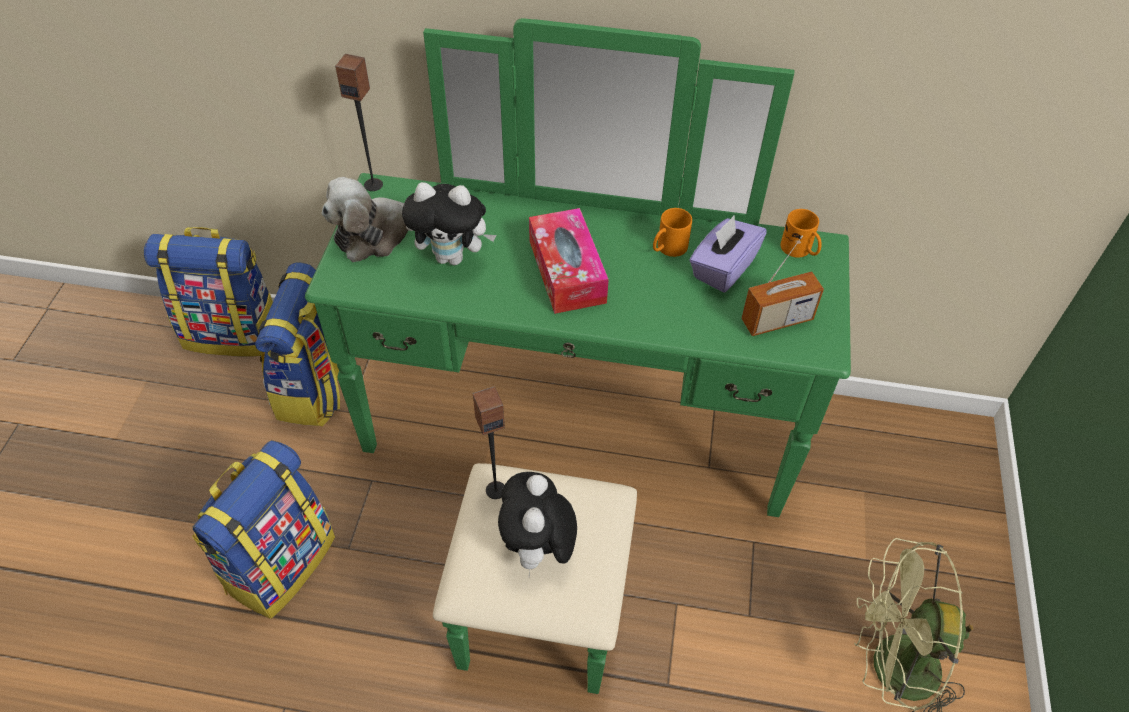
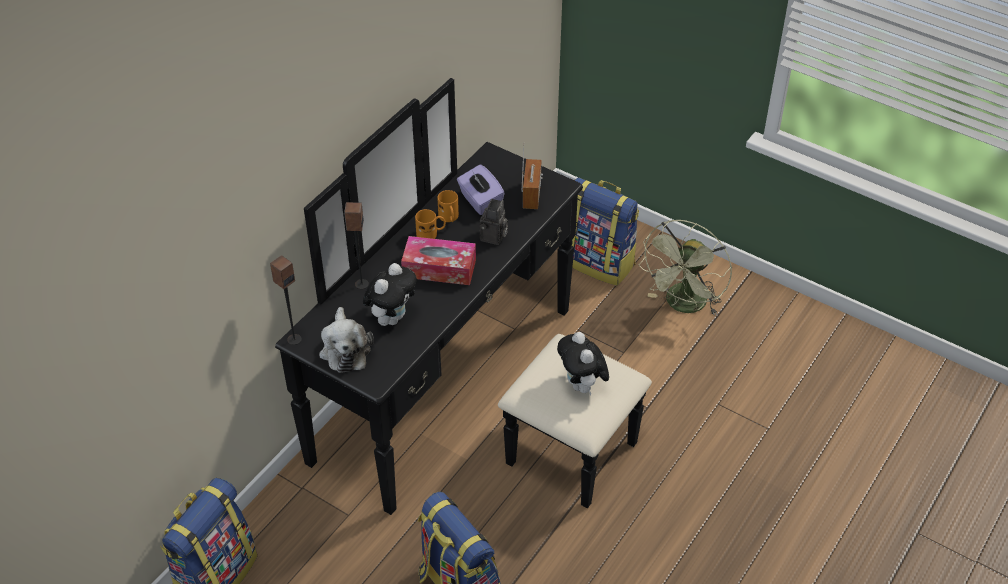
camera: 65 degrees left, 5 degrees down
(316, 388) = (313, 530): backpack -> backpack (599, 262)
(495, 489) = (530, 393): speaker -> speaker (361, 284)
(538, 550) = (582, 386): plush toy -> plush toy turned 45 degrees clockwise
(572, 465) = (472, 398): green dresser -> black dresser
(662, 307) = (494, 237): none -> camera
(800, 250) = (487, 164): orange mug -> orange mug (431, 233)

